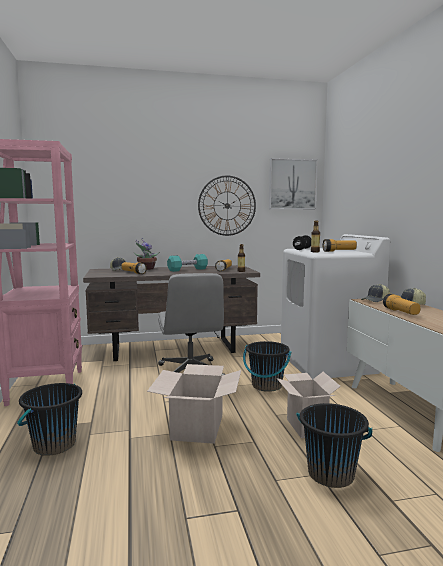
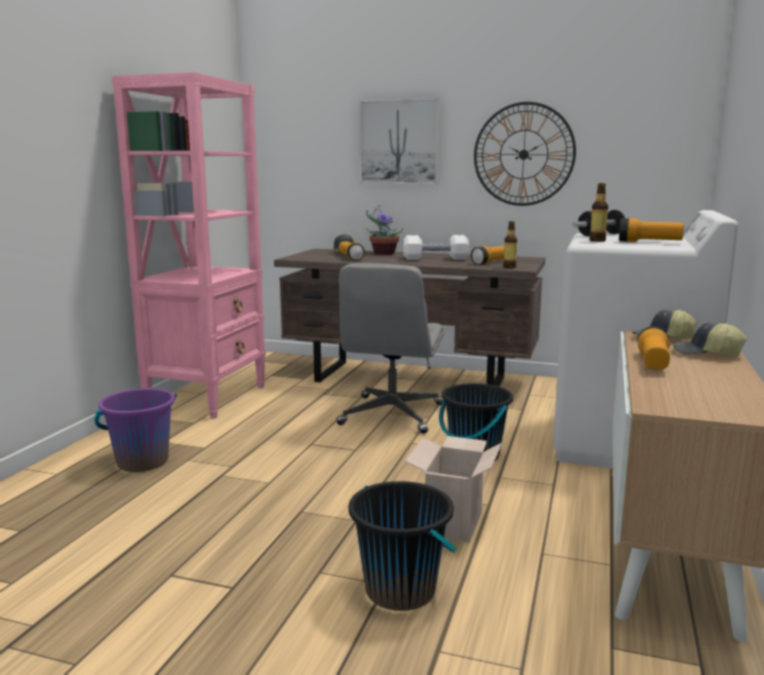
camera: 30 degrees right, 5 degrees up
(54, 445) = (142, 462): black bucket -> purple bucket
(187, 270) = (435, 259): turquoise dumbbell -> white dumbbell
(198, 427) = (310, 484): cardboard box -> none
(292, 184) = (652, 112): picture -> picture (399, 142)

